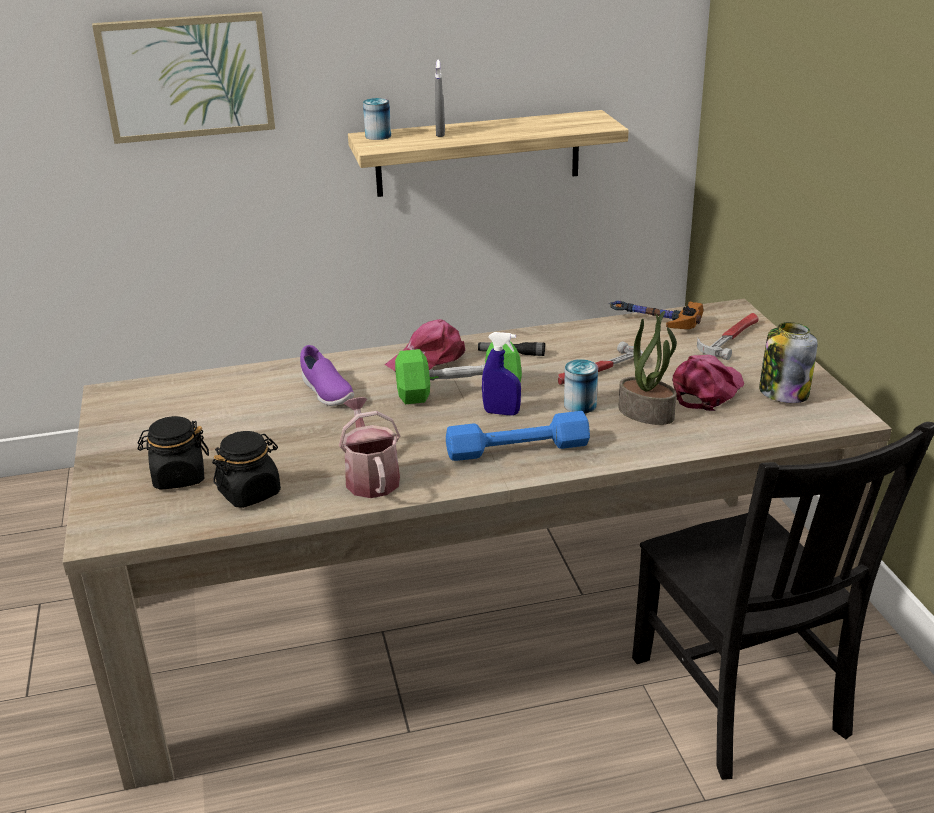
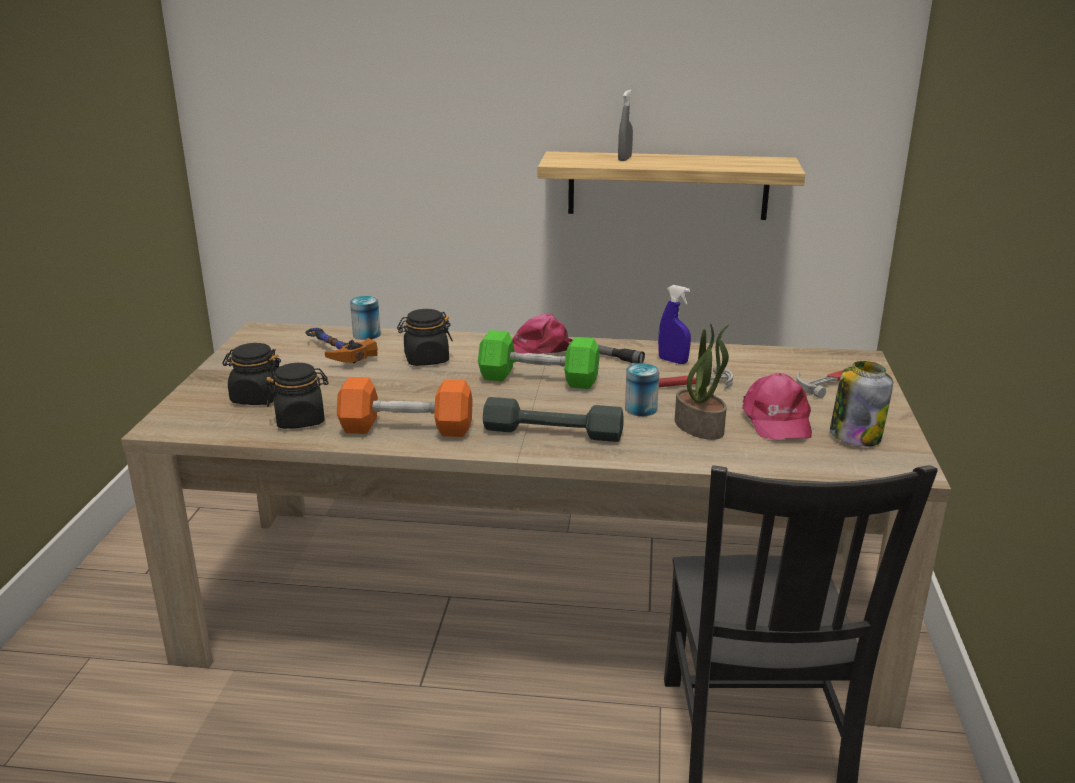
camera: 20 degrees right, 5 degrees down
(187, 77) = (411, 85): picture -> none
(326, 393) = (426, 359): purple shoe -> black jar
(370, 477) = (406, 428): watering can -> orange dumbbell
(378, 136) = (568, 155): can -> can (366, 334)
(501, 413) = (563, 401): blue spray bottle -> blue spray bottle (673, 361)
(517, 449) = (552, 432): blue dumbbell -> grey dumbbell
(652, 323) = (768, 356): hammer -> hammer (334, 353)
(707, 390) = (776, 420): pink cap -> pink cap turned 120 degrees clockwise

